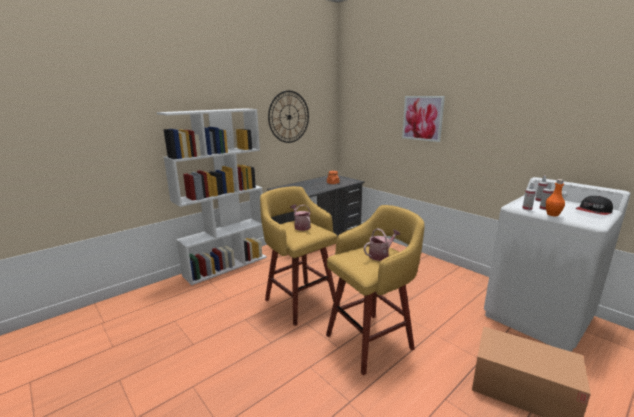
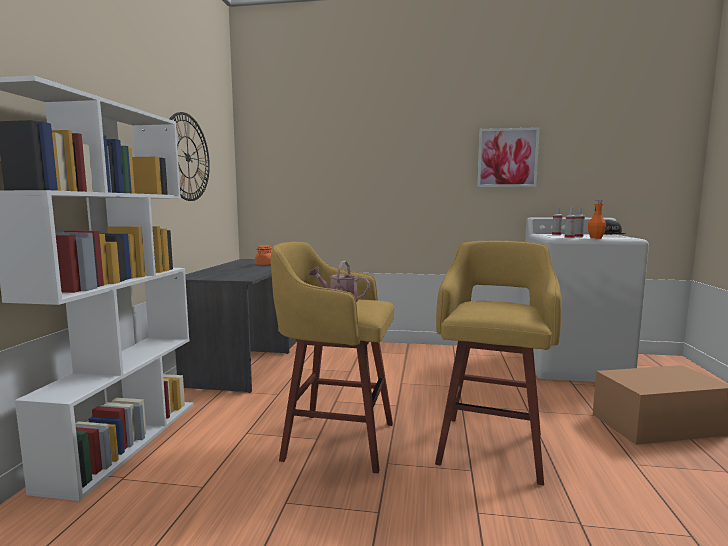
camera: 40 degrees left, 10 degrees down
(381, 255) = (503, 303): watering can -> none
(422, 118) = (384, 164): picture -> picture (507, 158)

